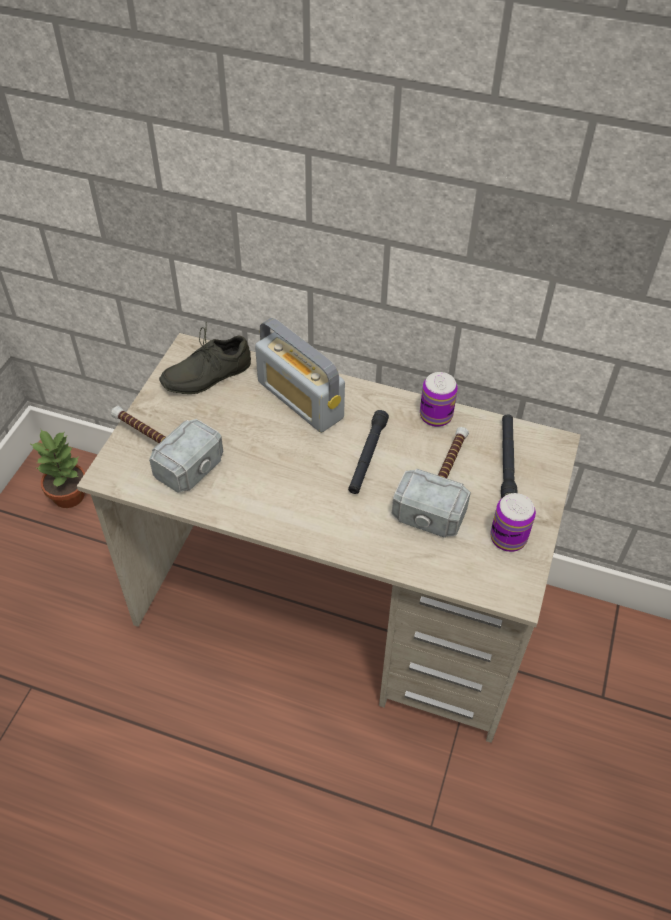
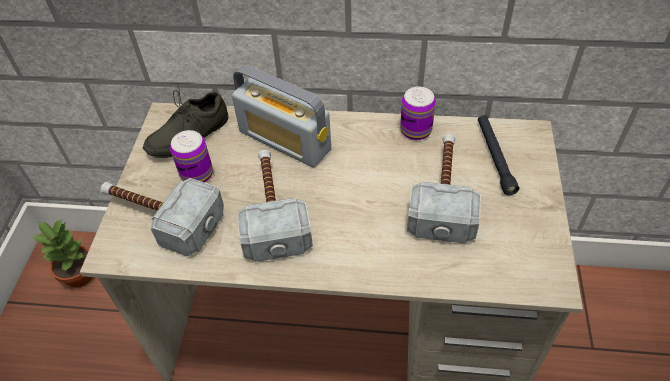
camera: 10 degrees left, 0 degrees up
(269, 466) = (272, 210): none -> hammer
(367, 456) = (365, 181): black flashlight -> none
(508, 538) = (523, 230): can -> can (197, 174)

